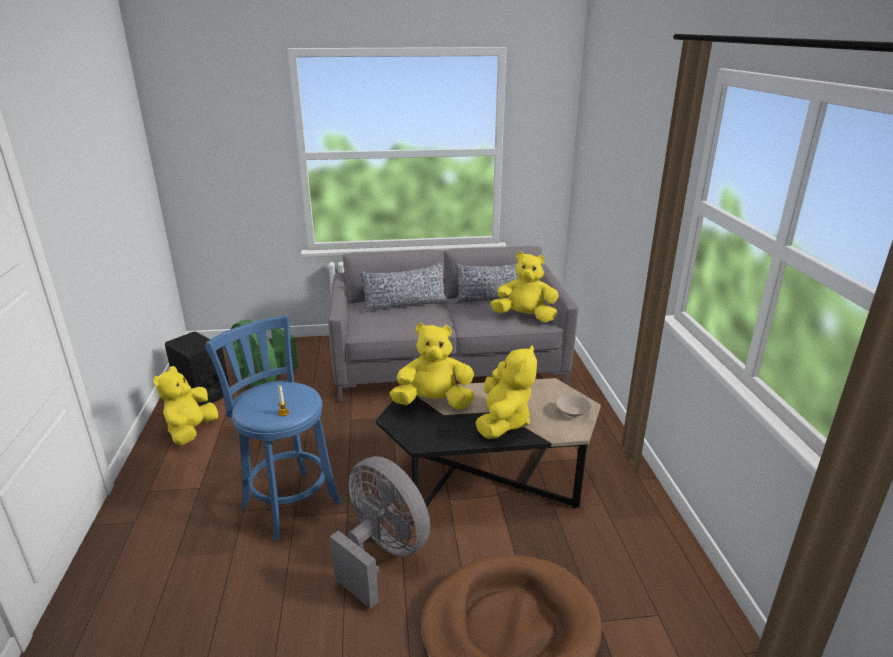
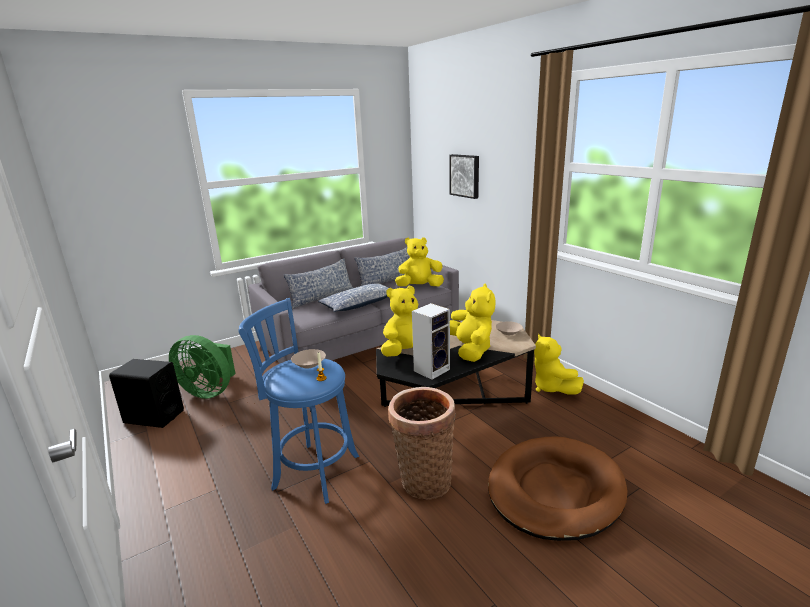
camera: 25 degrees left, 5 degrees down
(191, 431) = (169, 449): yellow plush toy -> yellow plush toy (552, 388)
(288, 393) = (309, 365): none -> beige bowl
(382, 554) = (423, 479): grey fan -> basket
(435, 324) = (359, 304): none -> pillow
(436, 433) = (432, 369): none -> speaker
(612, 182) = (465, 175): none -> picture

